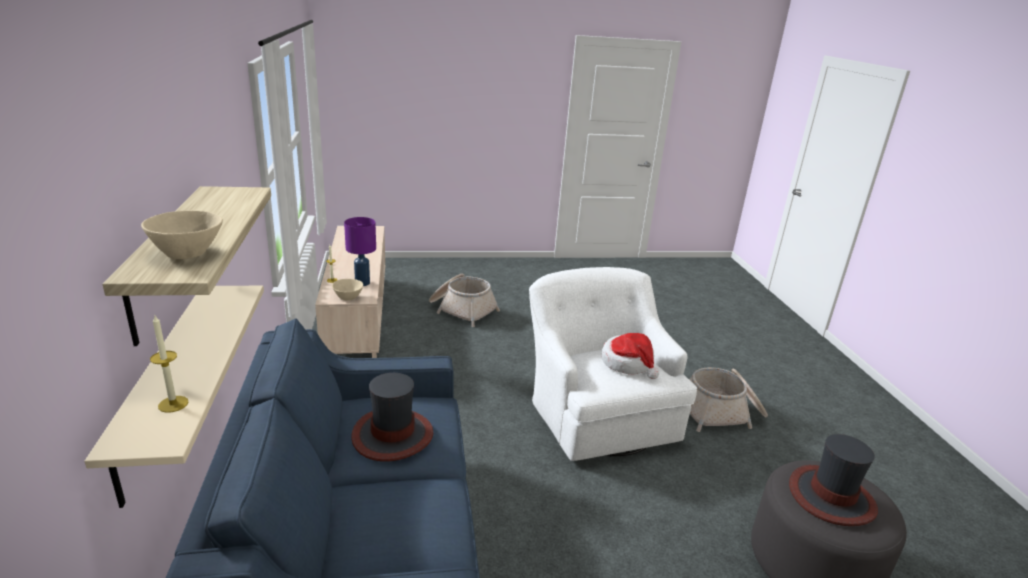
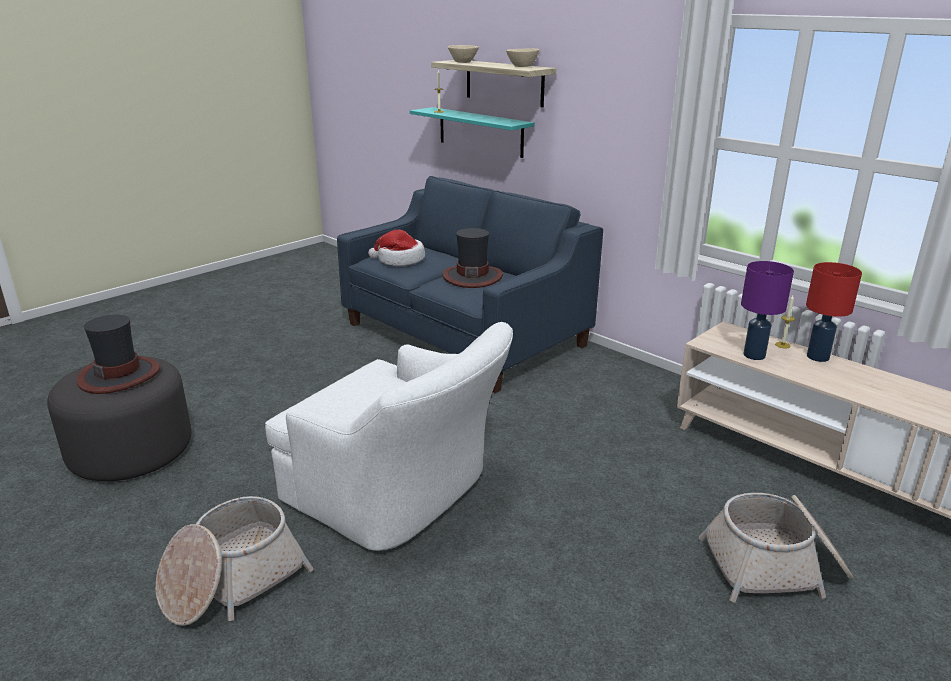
camera: 145 degrees right, 0 degrees up
(162, 386) = (480, 132): beige shelf -> turquoise shelf
(336, 269) = (818, 357): none -> red table lamp
(348, 298) = (718, 336): beige bowl -> beige bowl (521, 66)
(628, 363) = (359, 401): hat -> hat (399, 260)

